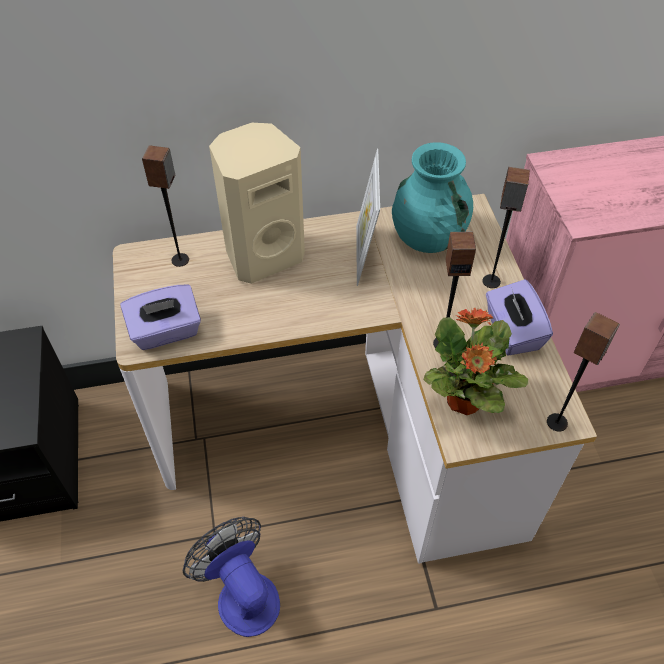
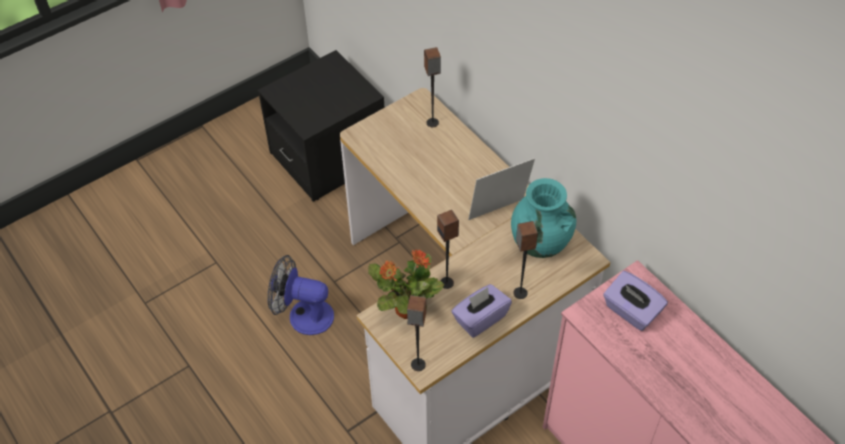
camera: 65 degrees right, 0 degrees up
(166, 332) = (373, 143): purple tissue box -> purple tissue box (631, 311)
(242, 593) = (303, 315): fan -> fan turned 105 degrees counterclockwise
(263, 255) = (463, 160): beige speaker -> none

